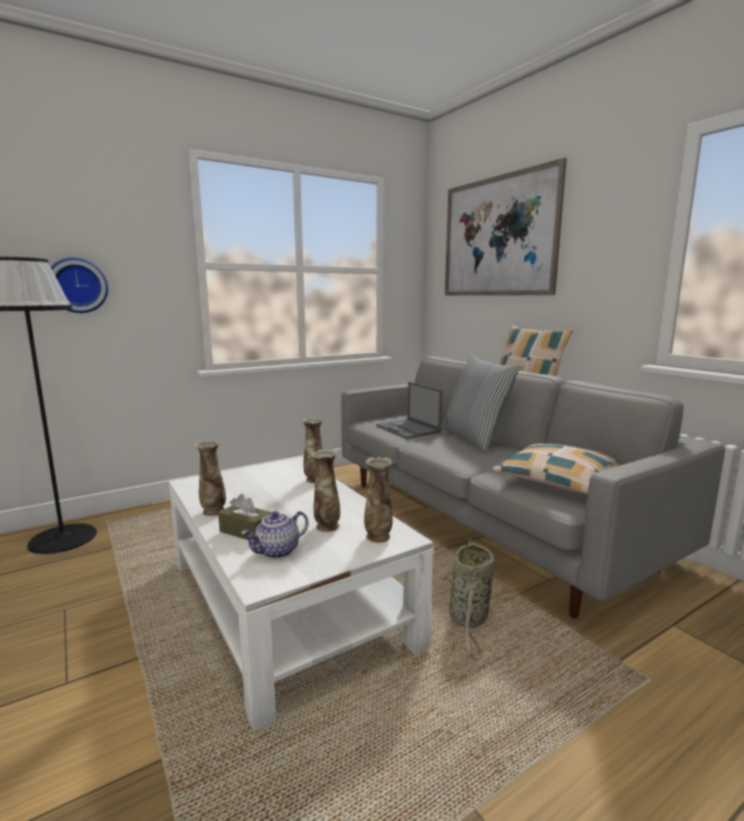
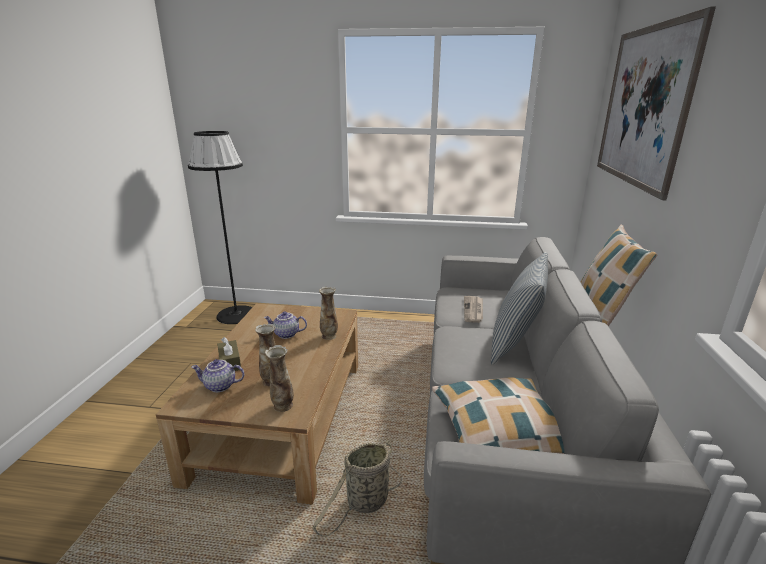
camera: 40 degrees right, 10 degrees up
(77, 285) = (258, 146): wall clock -> none
(213, 511) = (239, 338): vase -> none
(265, 492) = (286, 334): none -> teapot
(287, 601) = (282, 417): white coffee table -> brown coffee table
(409, 429) = (473, 310): laptop -> newspaper

